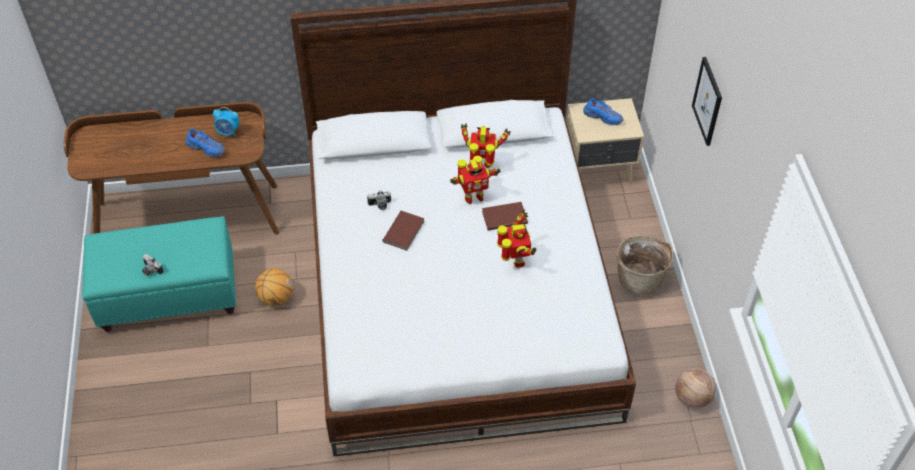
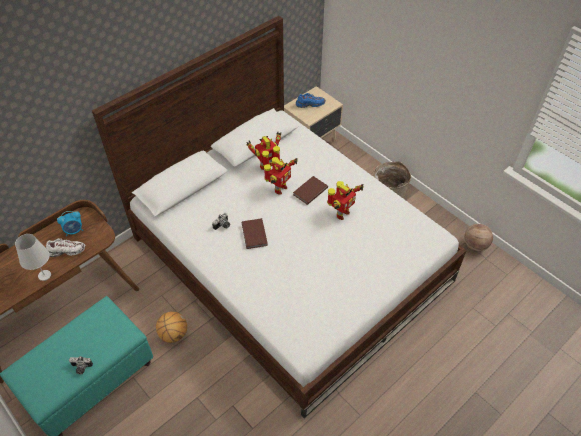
camera: 35 degrees left, 0 degrees up
(171, 162) = (44, 275): none -> white table lamp
(206, 149) = (66, 251): blue shoe -> white shoe
(516, 260) = (341, 214): toy robot -> toy robot turned 90 degrees clockwise
(708, 101) = (418, 47): picture -> none

